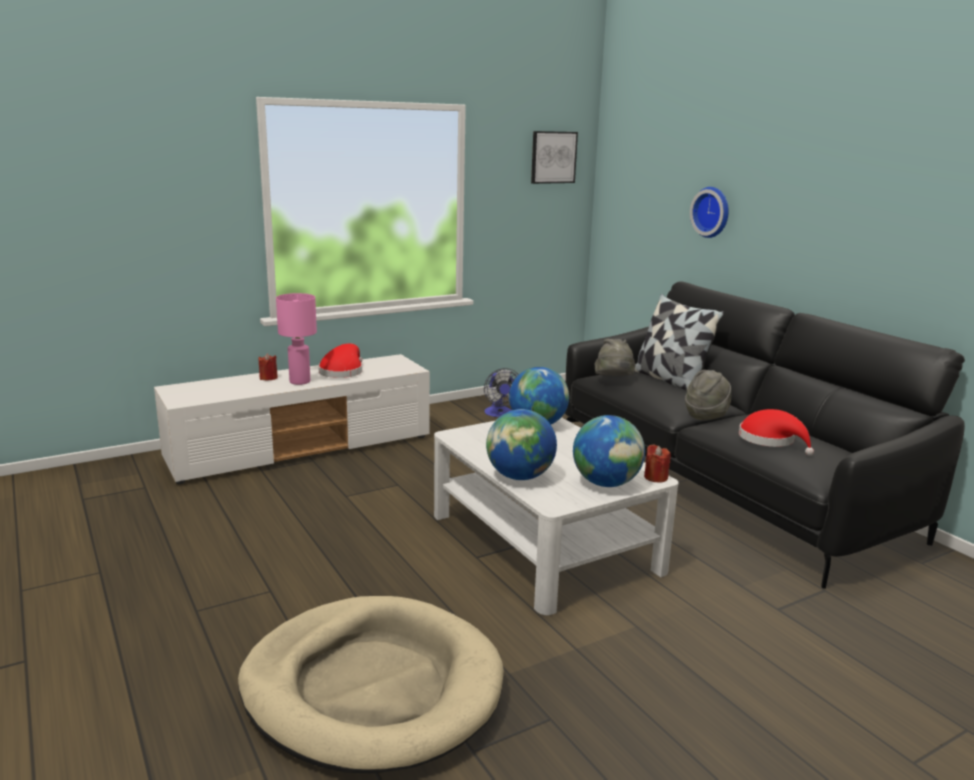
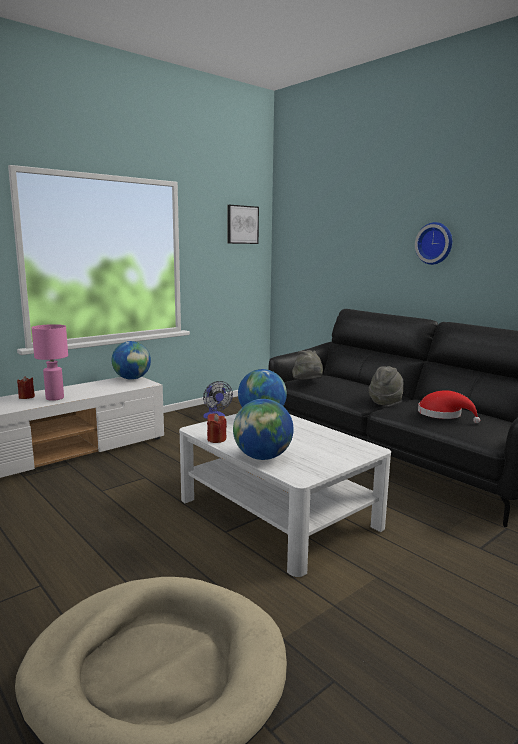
camera: 10 degrees left, 5 degrees down
(342, 371) = (90, 389): red hat -> none
(606, 483) = (335, 456): globe -> globe (132, 379)
(655, 477) = (372, 448): red candle -> red candle (216, 439)
(669, 380) = (348, 380): pillow -> none
(712, 212) = (366, 256): wall clock -> wall clock (435, 243)

